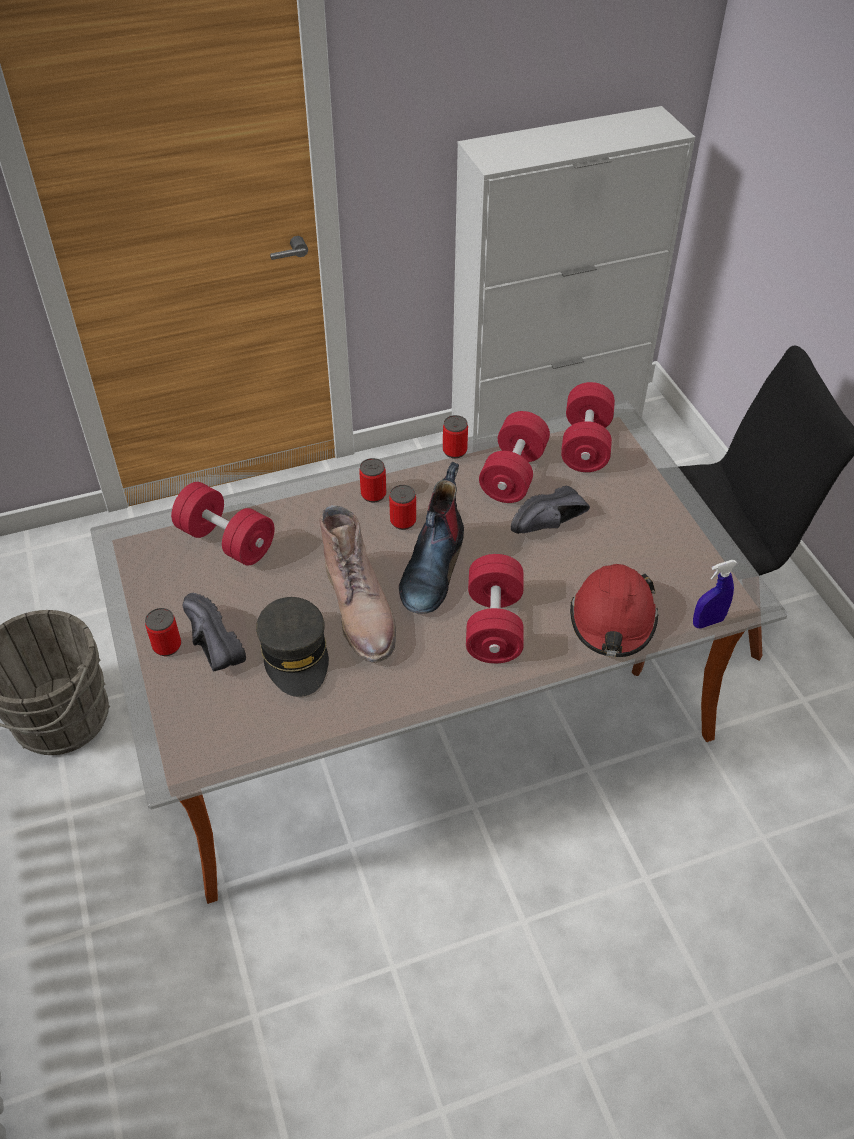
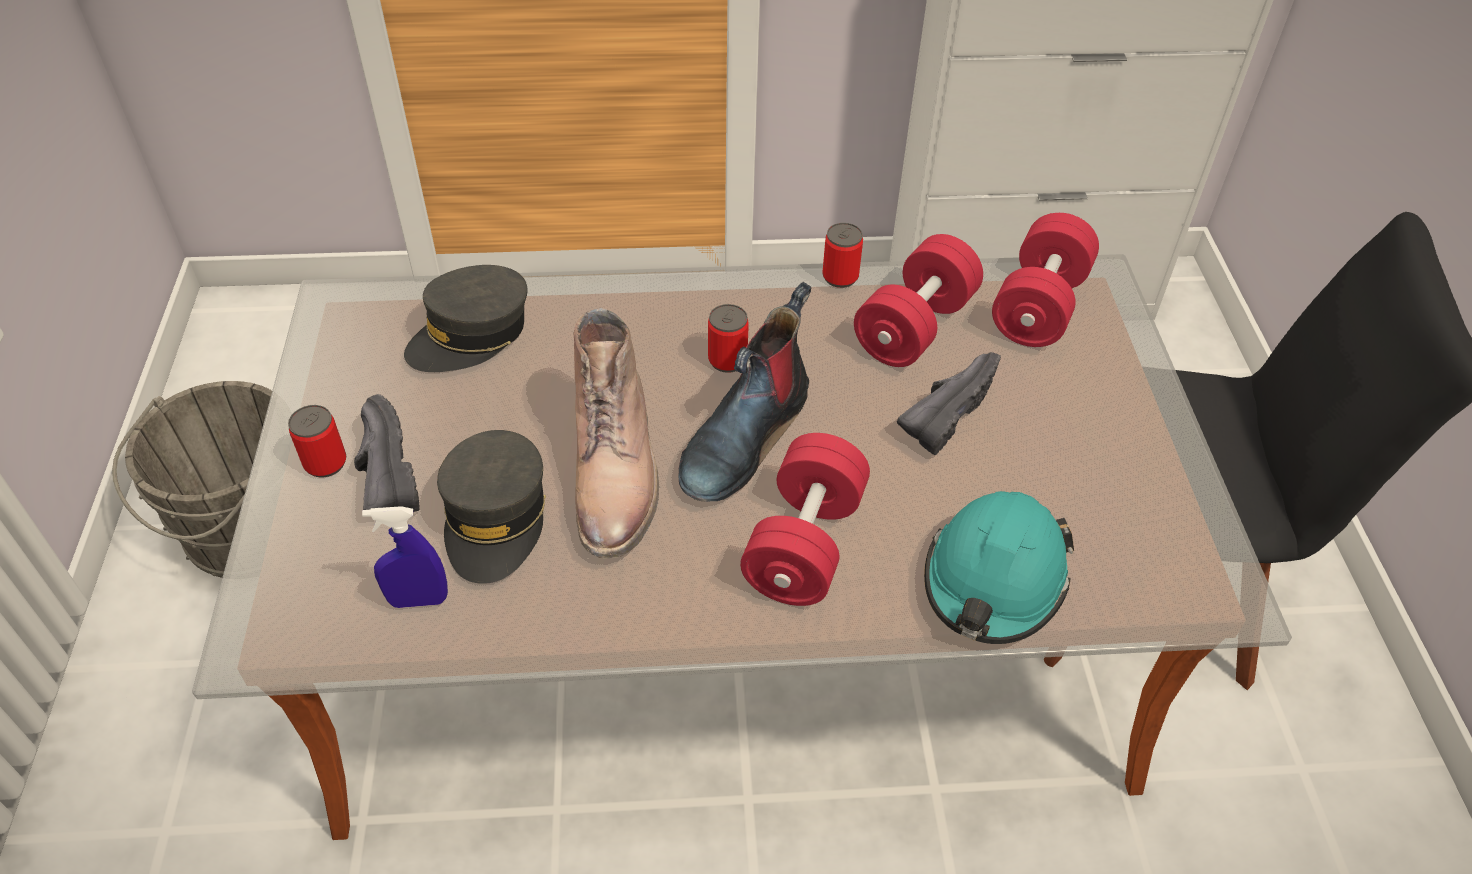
camera: 15 degrees right, 0 degrees up
(226, 541) = (471, 335): red dumbbell -> grey cap
(373, 494) = (700, 314): can -> none
(550, 525) = (945, 412): black shoe -> black shoe turned 150 degrees clockwise
(613, 620) = (994, 580): red hard hat -> turquoise hard hat
(707, 622) = (1150, 620): blue spray bottle -> blue spray bottle (418, 600)

